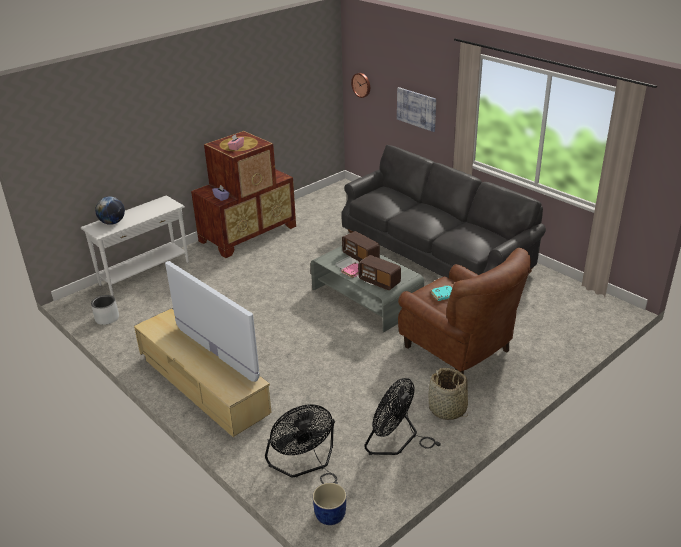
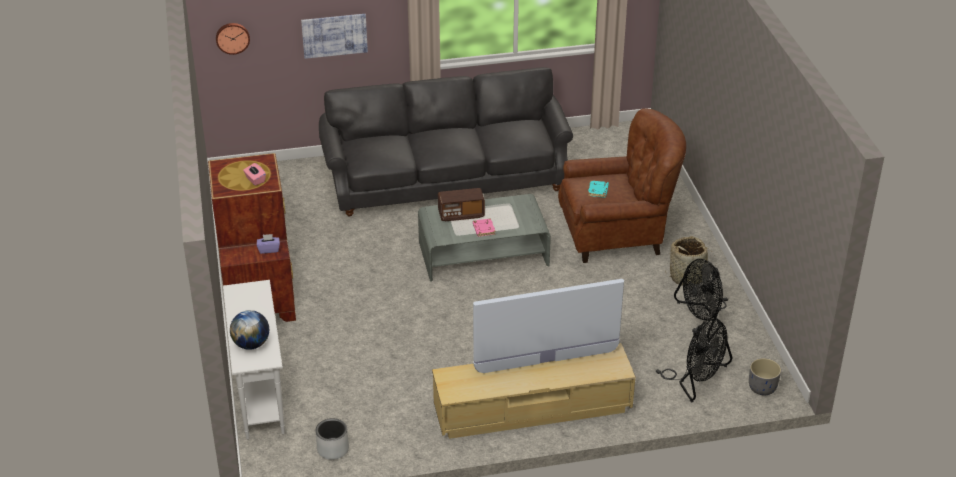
camera: 60 degrees left, 5 degrees up
(308, 464) = (695, 379): black fan -> black fan turned 150 degrees counterclockwise
(330, 515) = (762, 388): blue planter -> grey planter
(379, 281) = (518, 221): radio -> none

